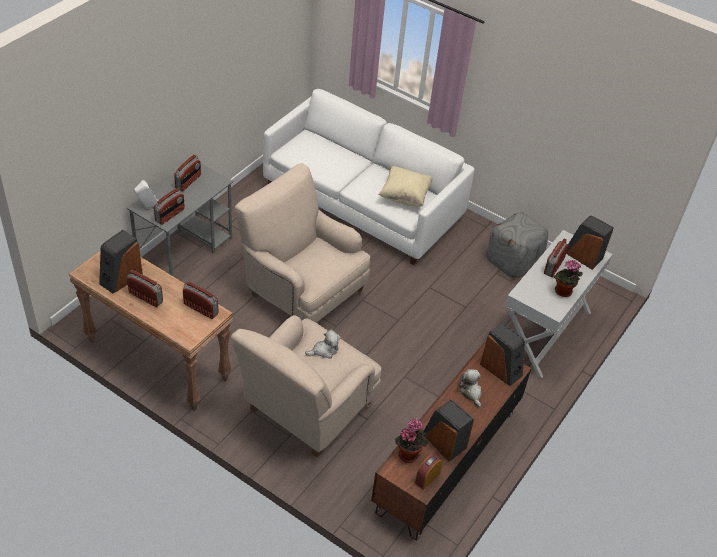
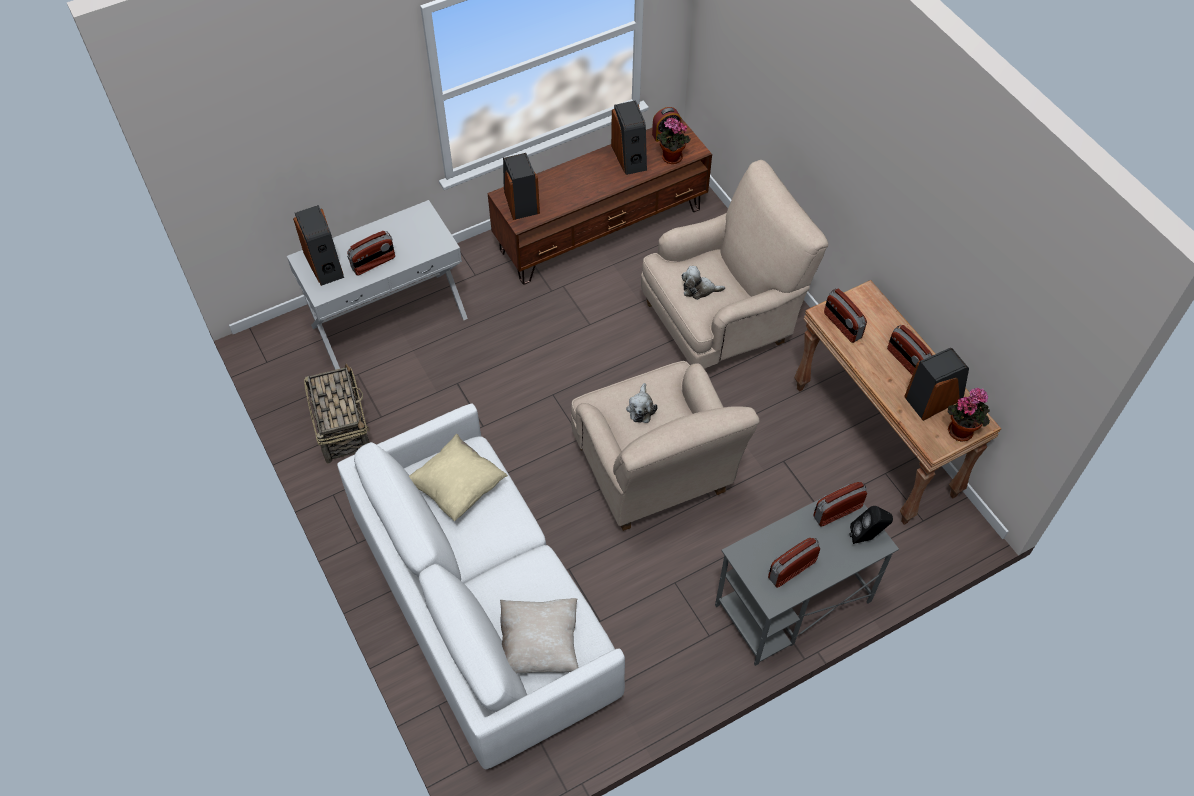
camera: 150 degrees left, 10 degrees up
(148, 207) = (866, 537): white speaker -> black speaker
(313, 146) = (539, 644): none -> beige pillow
(470, 392) = (570, 190): plush toy -> plush toy (641, 408)
(513, 260) = (342, 427): grey ottoman -> basket
(563, 292) = (393, 229): potted plant -> potted plant (961, 429)

